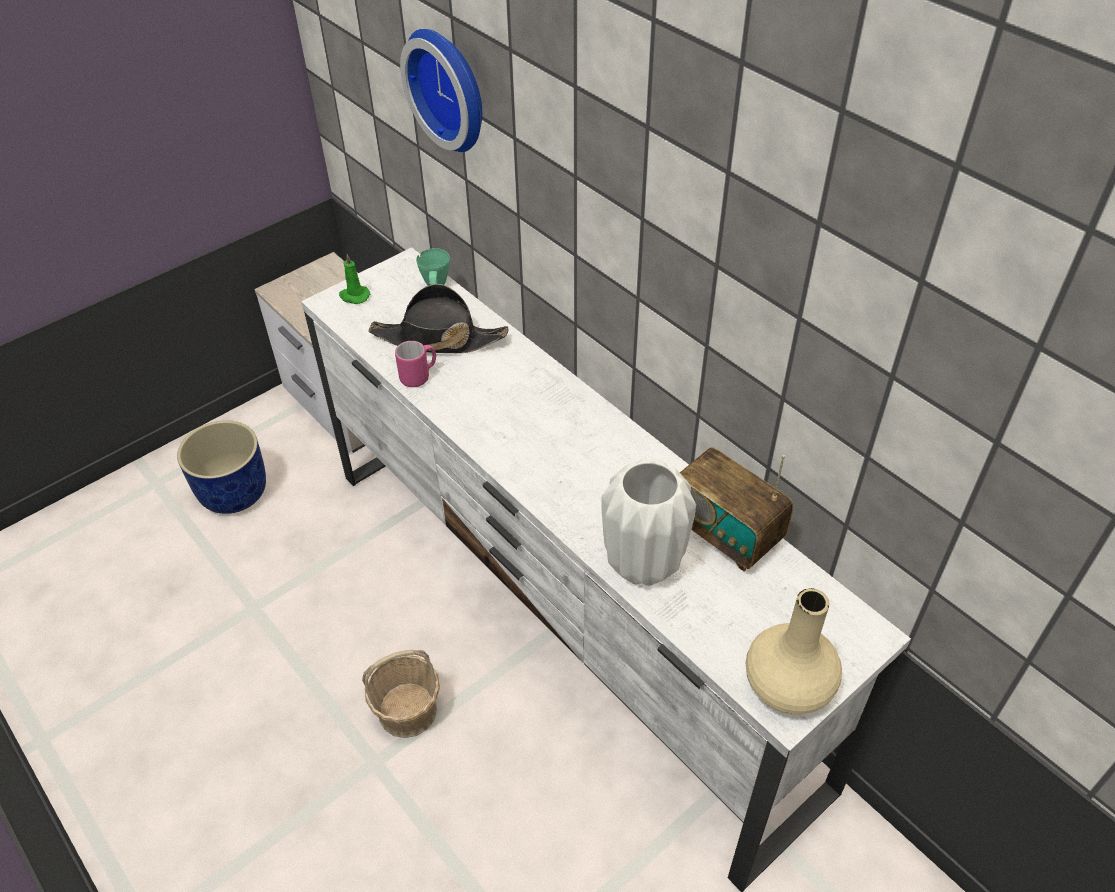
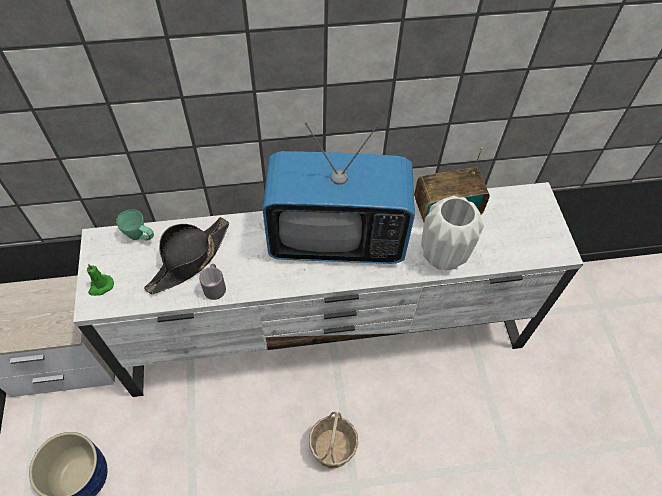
camera: 60 degrees left, 10 degrees up
(419, 376) = (215, 287): pink mug -> grey mug
(451, 88) = (102, 96): wall clock -> none
(574, 444) = (336, 239): none -> television
(789, 686) = (550, 242): beige vase -> none

